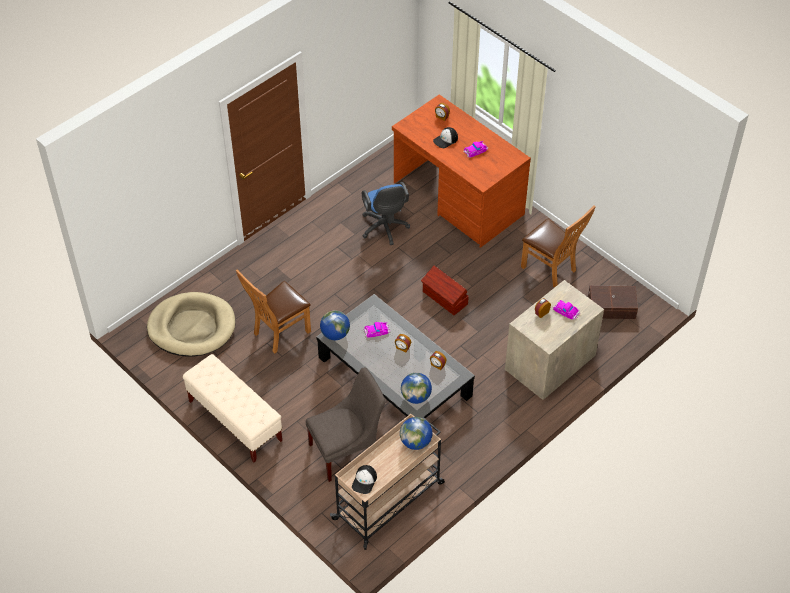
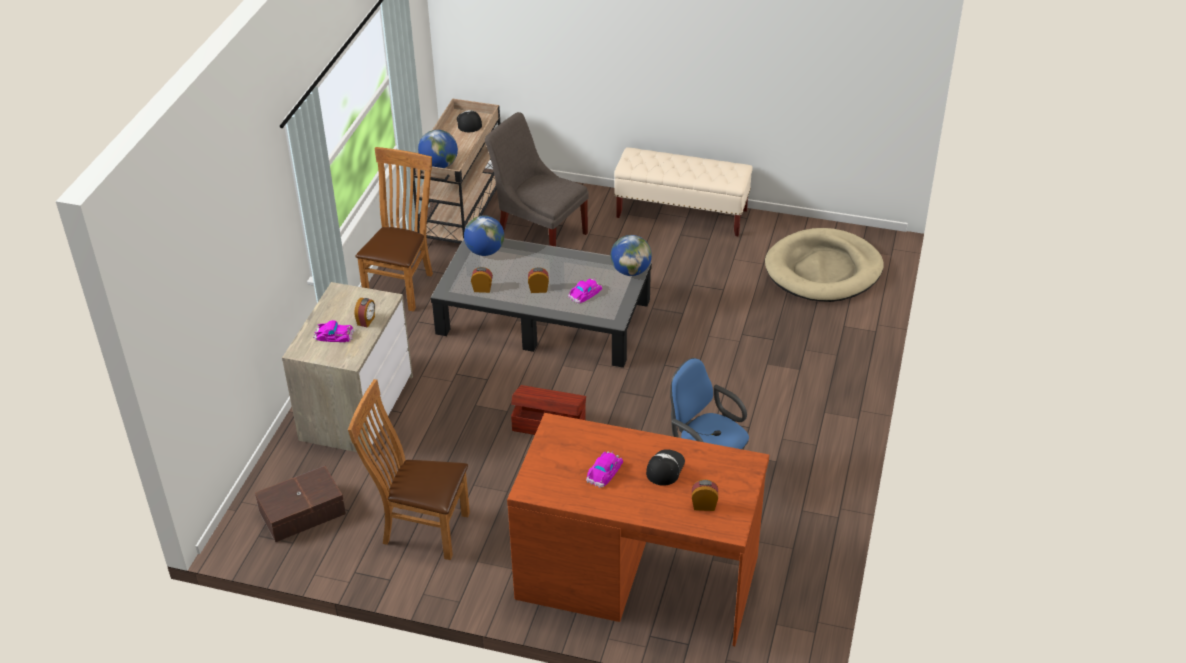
camera: 150 degrees right, 10 degrees down
(278, 333) = (720, 303): brown chair -> brown chair (402, 285)
(348, 451) = (539, 235): grey chair -> grey chair turned 90 degrees clockwise

